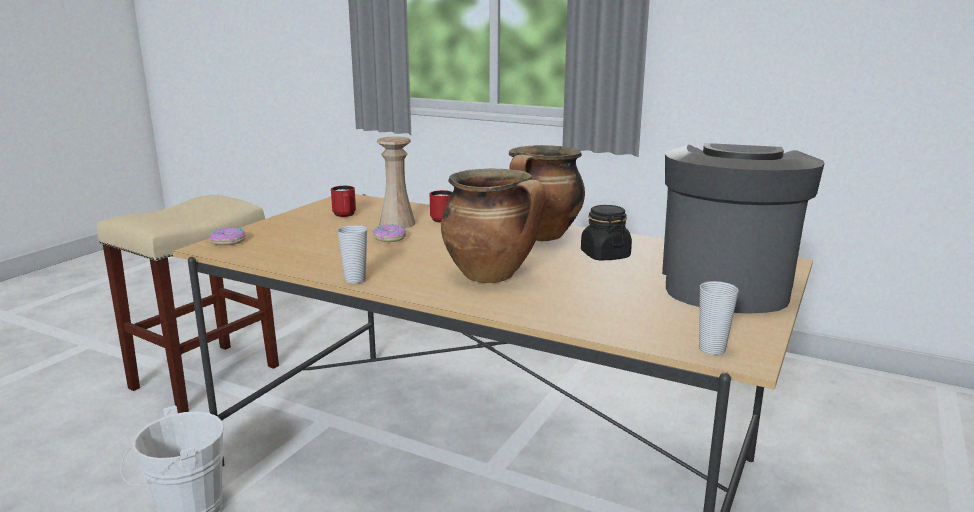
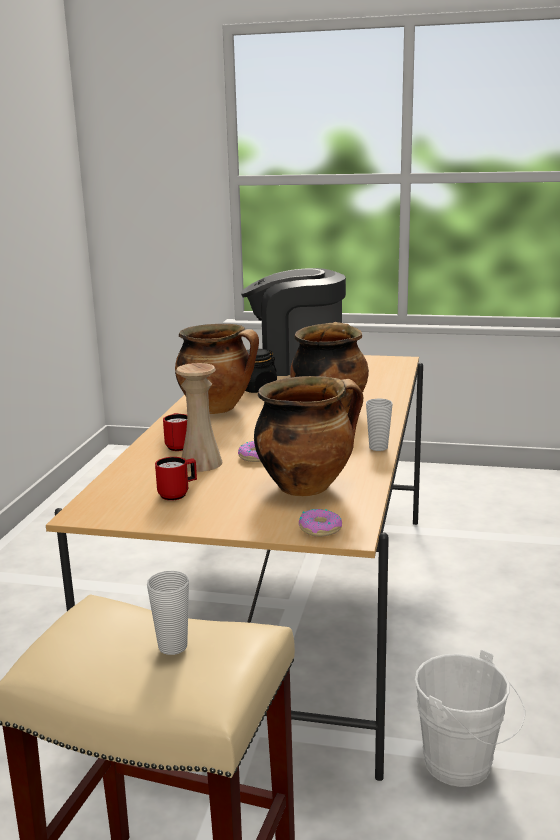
camera: 105 degrees left, 0 degrees up
(305, 246) = (307, 486): none -> cooking pot
(712, 349) = (396, 364): cup -> cup (173, 646)

